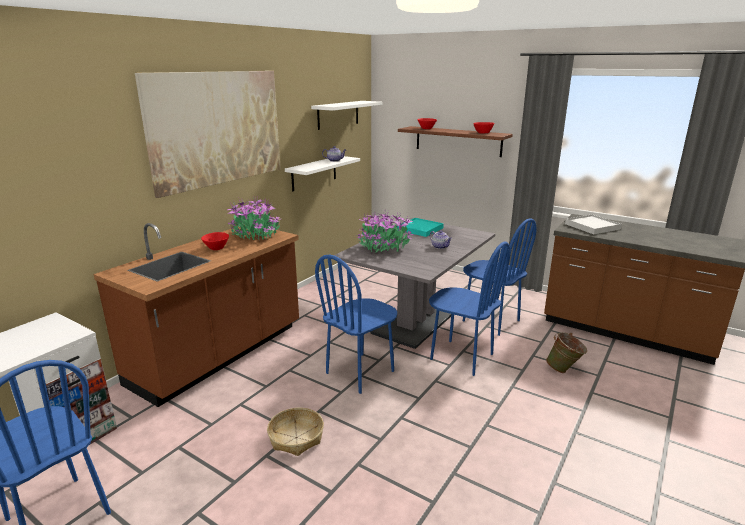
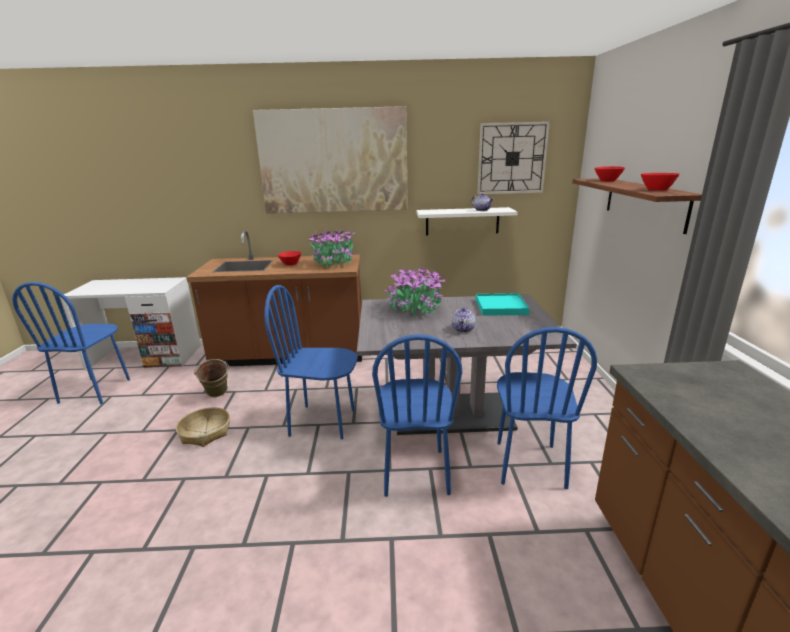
camera: 55 degrees right, 0 degrees up
(338, 114) = (512, 158): white shelf -> wall clock
(564, 370) = (486, 583): green bucket -> green bucket (217, 396)
(592, 226) = (706, 390): white tray -> none

